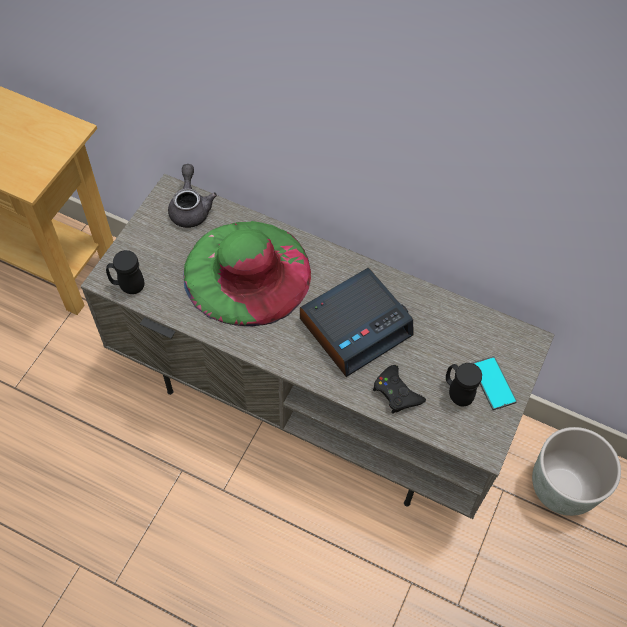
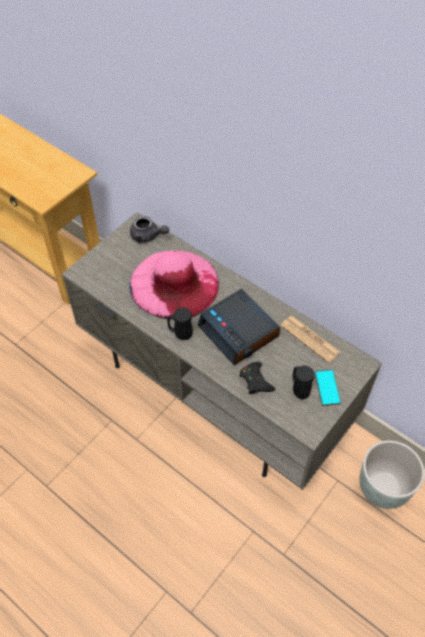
camera: 15 degrees right, 5 degrees down
(128, 286) = (92, 279): black mug -> black mug (180, 334)
(190, 208) = (148, 236): grey teapot -> grey teapot turned 105 degrees clockwise
(247, 272) = (174, 283): green hat -> pink hat
(356, 326) = (239, 332): alarm clock -> alarm clock turned 75 degrees clockwise
(452, 318) = (309, 339): none -> newspaper

